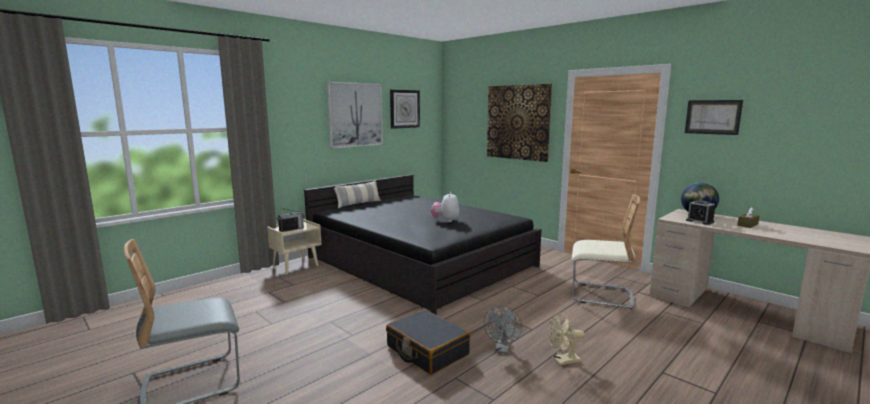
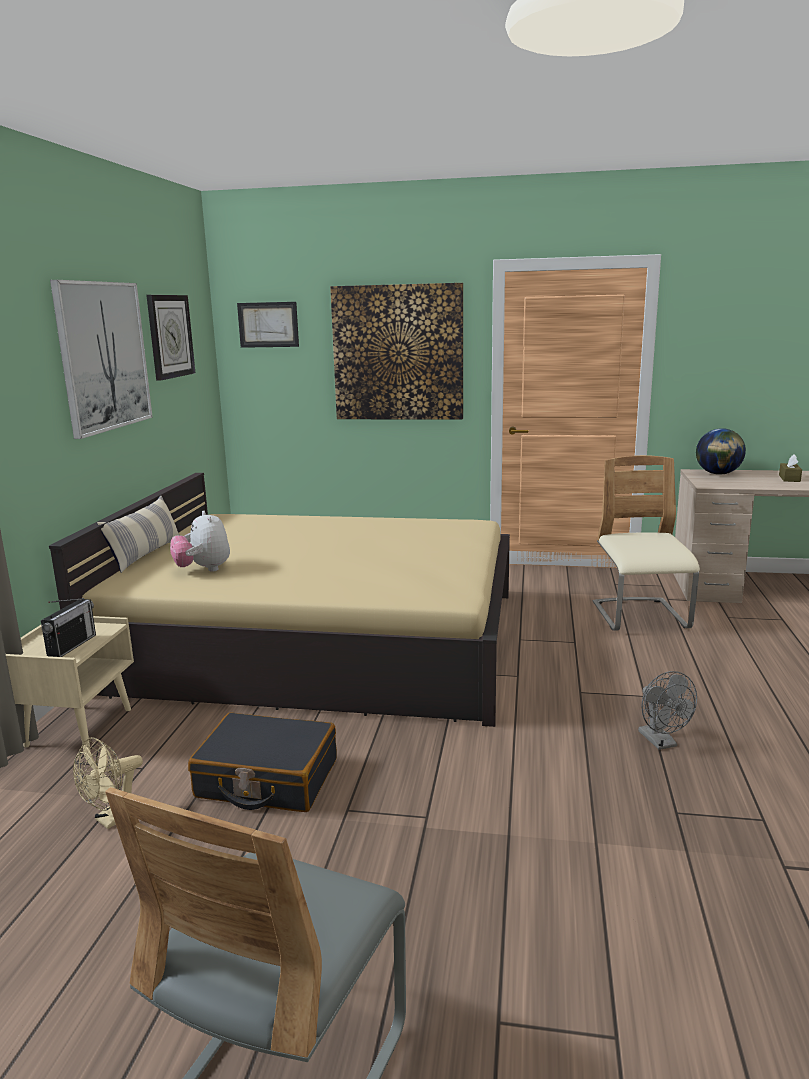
camera: 35 degrees left, 5 degrees up
(419, 261) = (319, 641): black bed -> beige bed
(427, 351) = (576, 789): black suitcase -> black suitcase (267, 779)
(445, 220) = (384, 552): plush toy -> plush toy (203, 569)
(563, 361) = (743, 727): beige fan -> beige fan (113, 818)
(600, 295) = (640, 617): beige chair -> beige chair turned 75 degrees counterclockwise
(699, 221) = (742, 483): alarm clock -> none
(712, 117) = (721, 333): picture -> picture (268, 324)

